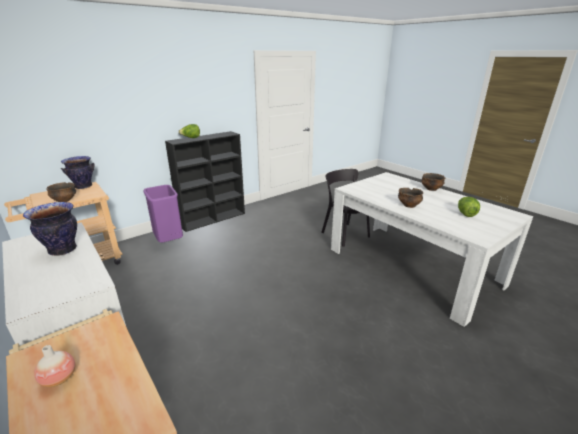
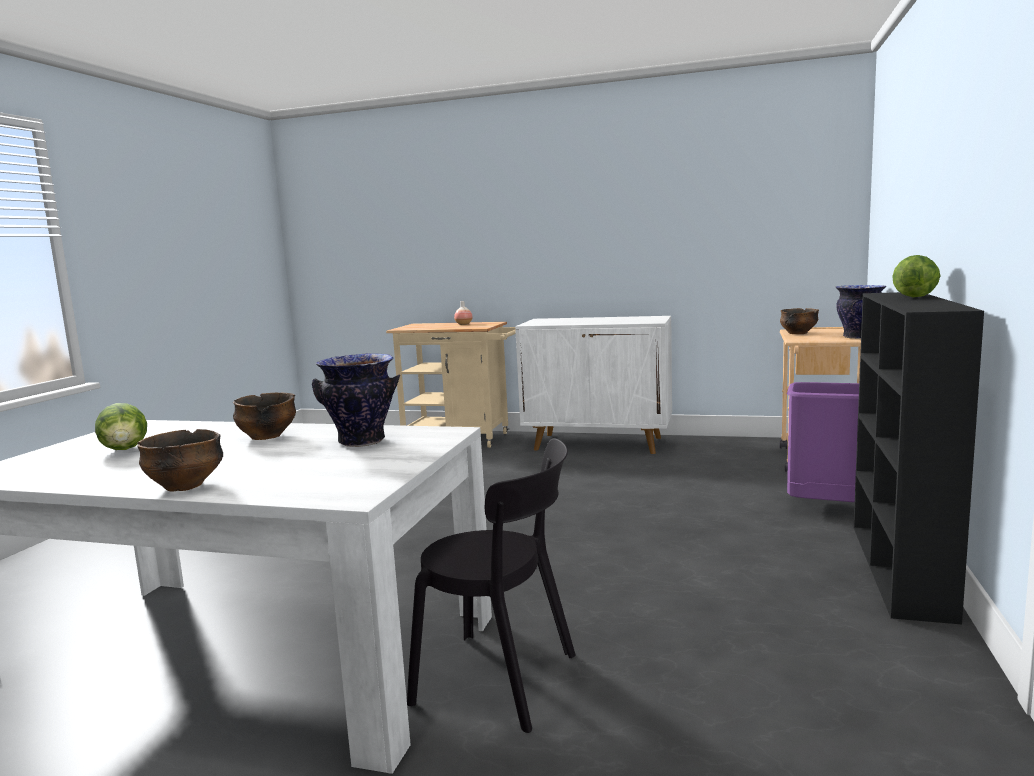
camera: 145 degrees right, 15 degrees down
(63, 250) = (608, 321): vase -> vase (361, 442)

